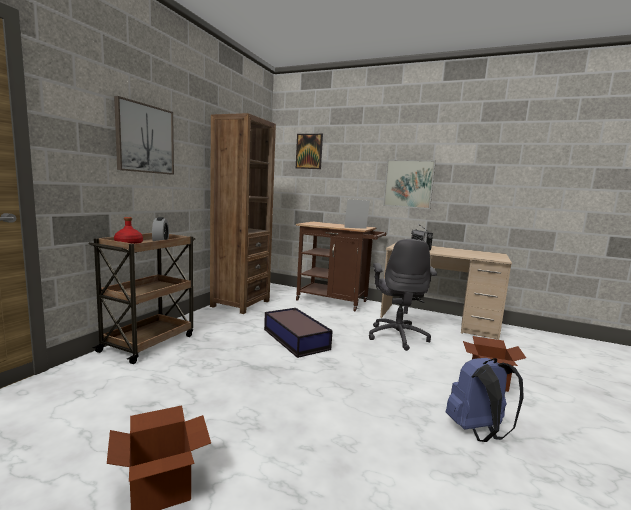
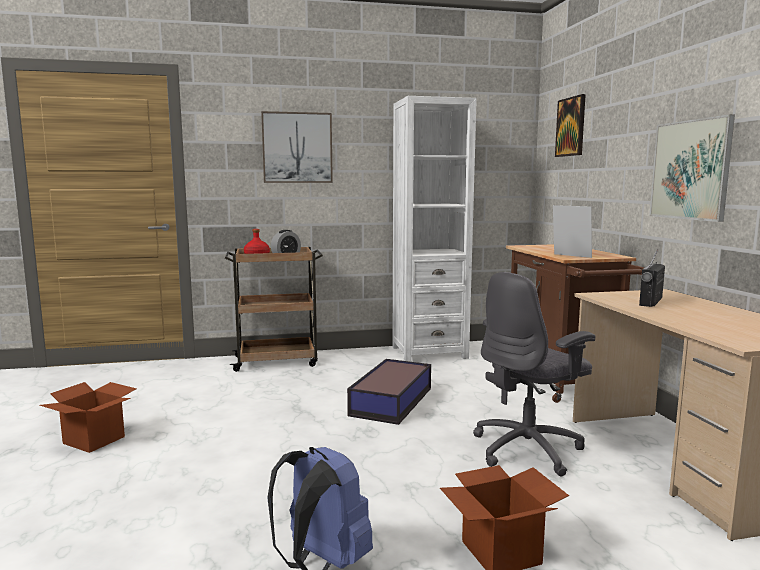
camera: 55 degrees right, 0 degrees up
(240, 303) = (429, 352): brown bookcase -> white bookcase

